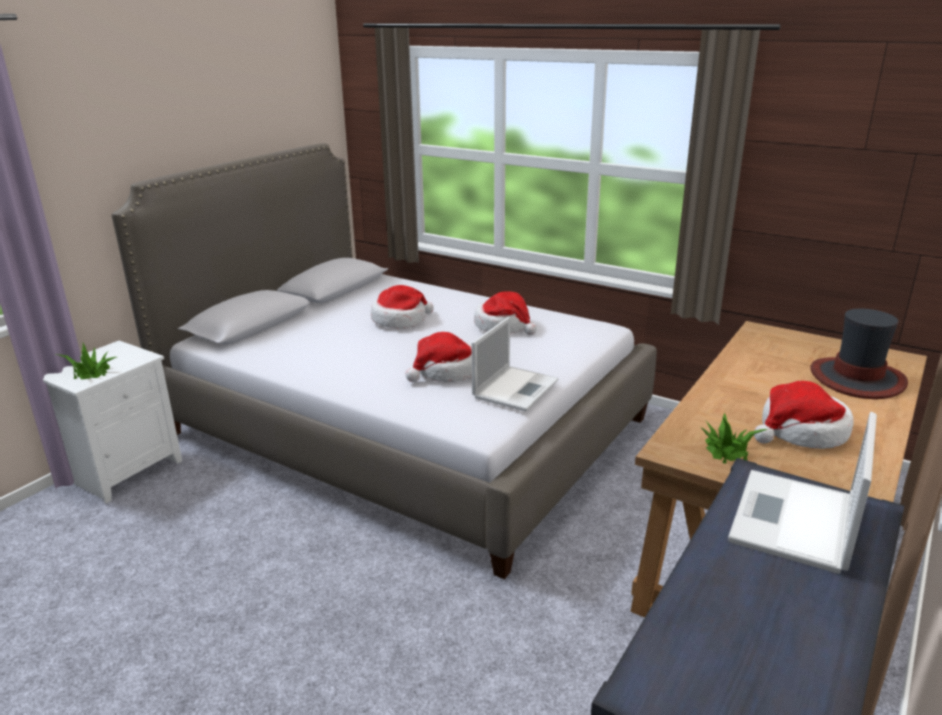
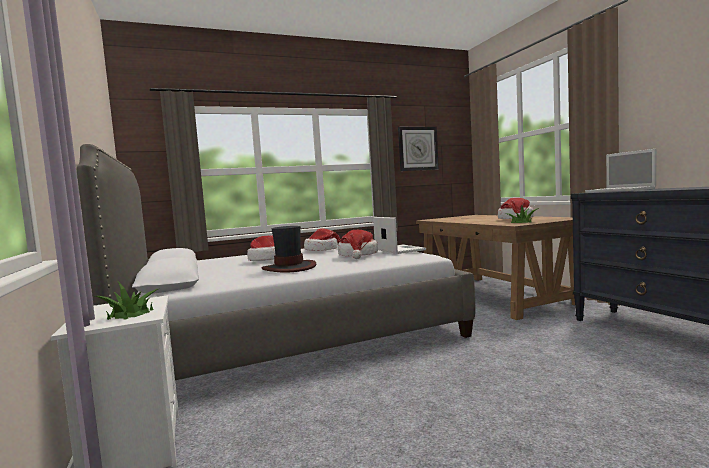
camera: 55 degrees left, 20 degrees down
(833, 154) = (418, 148): none -> wall clock
(857, 379) = (483, 217): hat -> hat (289, 268)

